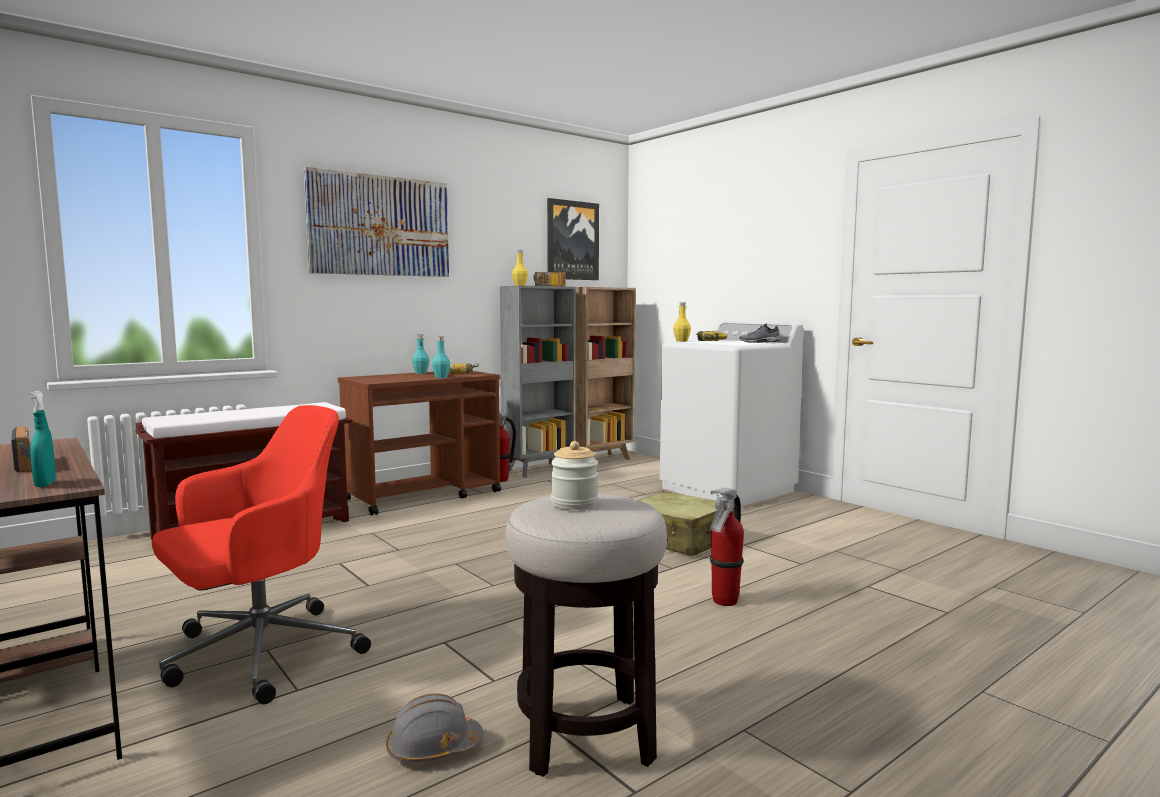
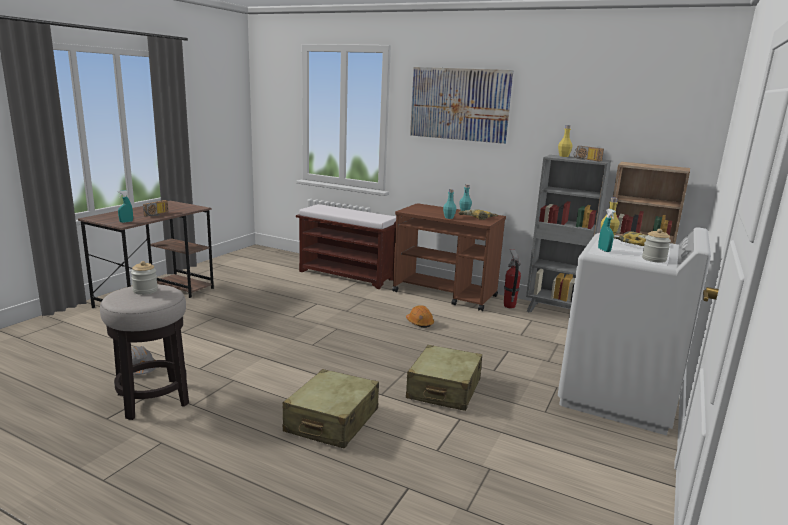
camera: 65 degrees right, 10 degrees up
(259, 654) = (210, 317): red office chair -> none
(495, 520) = (419, 323): none -> orange hard hat
(572, 240) = (644, 116): picture -> none
(724, 601) = (332, 421): fire extinguisher -> beige suitcase
(728, 343) = (604, 250): none -> turquoise spray bottle
(759, 342) = (654, 259): grey shoe -> jar

